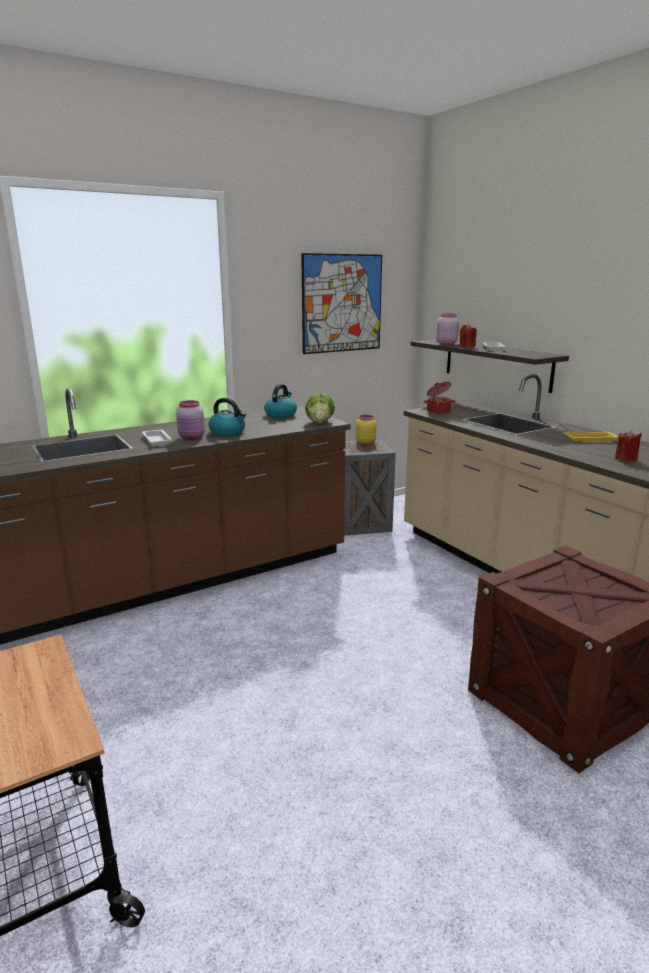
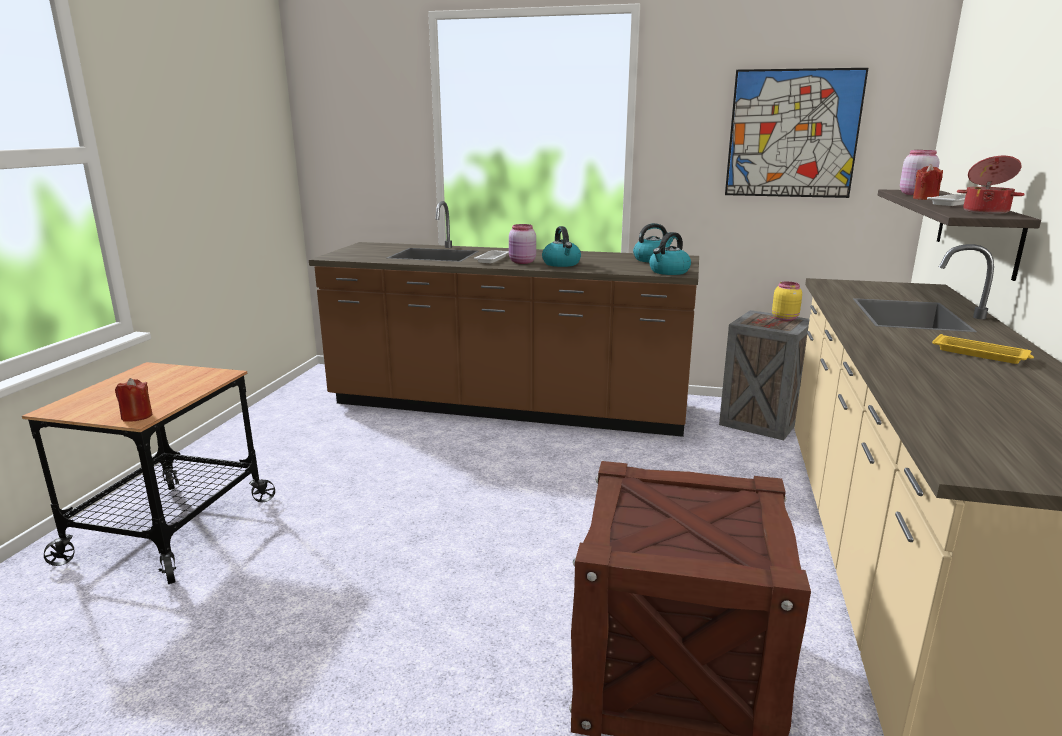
camera: 45 degrees right, 0 degrees up
(320, 422) = (669, 272): lettuce -> kettle
(438, 412) = (847, 286): cooking pot -> cooking pot (986, 211)
(625, 459) = (954, 384): red candle -> red candle (137, 416)

